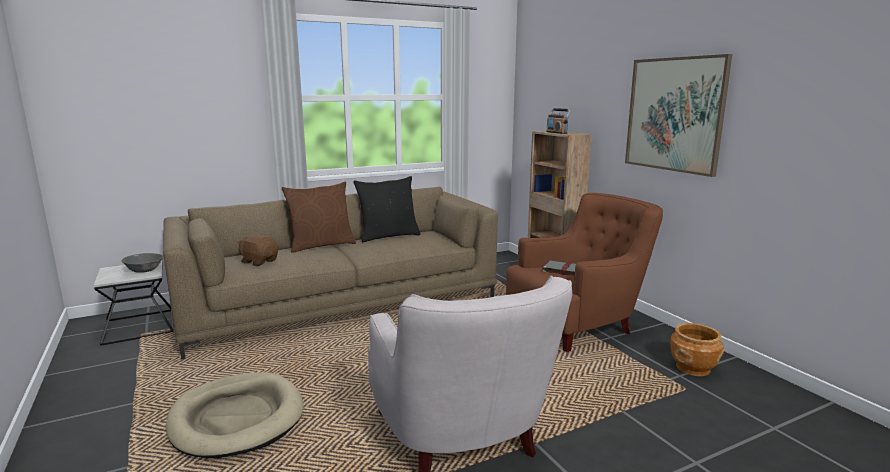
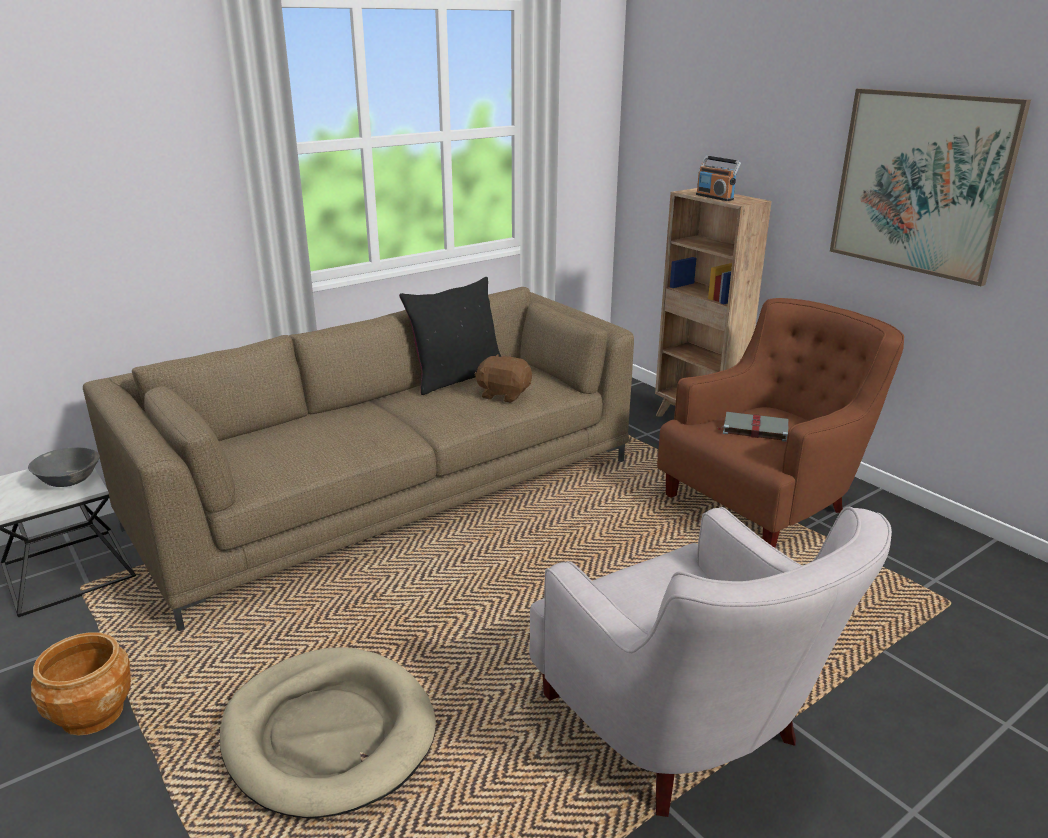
camera: 10 degrees left, 10 degrees up
(259, 261) = (275, 452): brown plush toy -> brown plush toy (504, 394)
(321, 245) = (357, 406): brown pillow -> none
(693, 368) = (947, 565): brown planter -> brown planter (92, 714)

